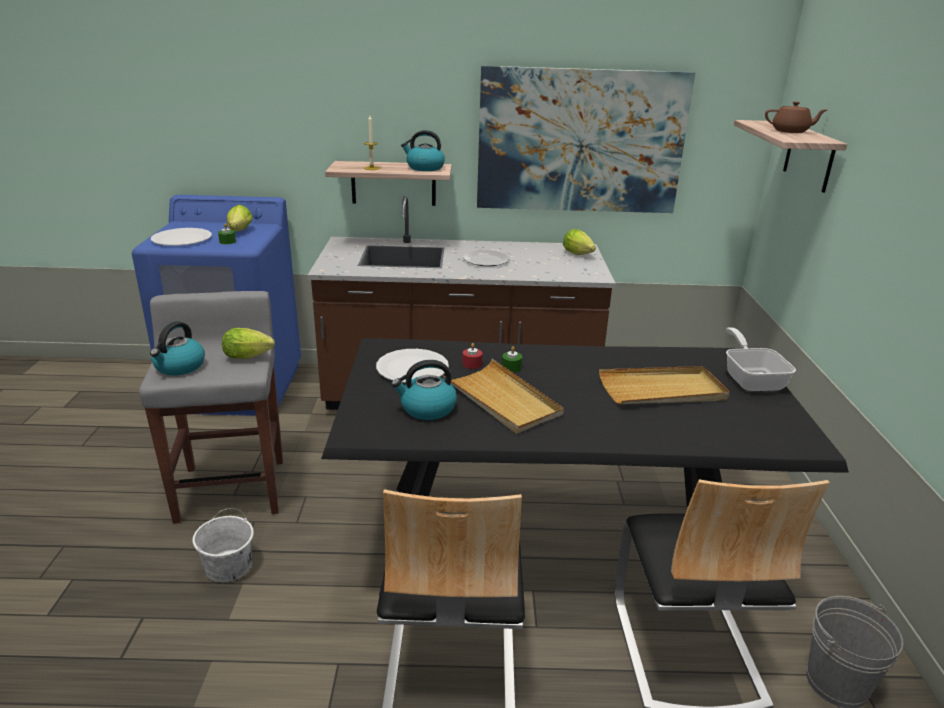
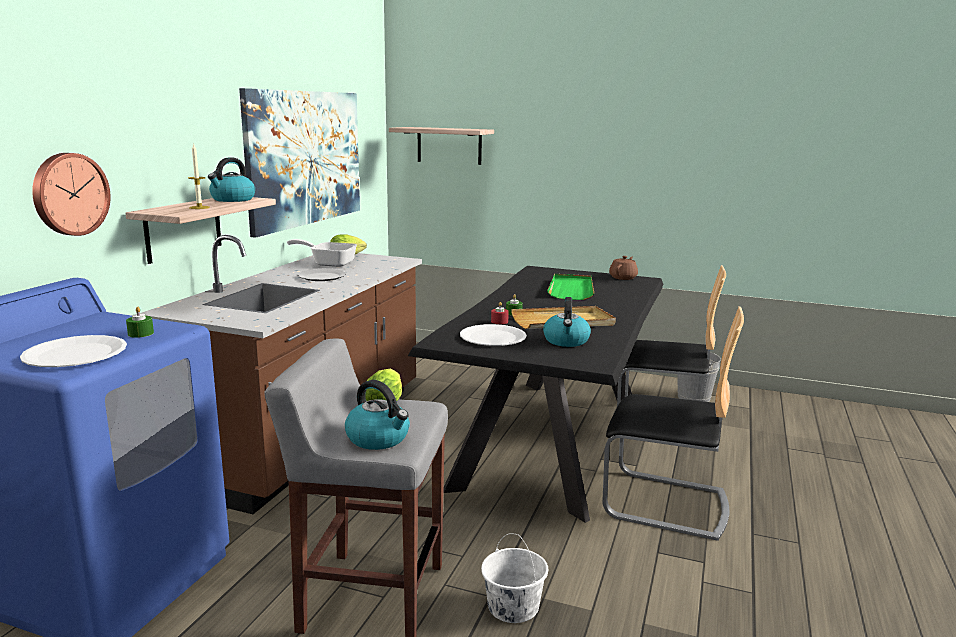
camera: 70 degrees left, 10 degrees down
(239, 232) = (103, 327): lettuce -> none
(287, 140) = (69, 194): none -> wall clock
(662, 390) = (571, 289): beige tray -> green tray
(751, 379) = (567, 273): frying pan -> frying pan (329, 263)
(791, 131) = (447, 128): brown teapot -> brown teapot (623, 277)

